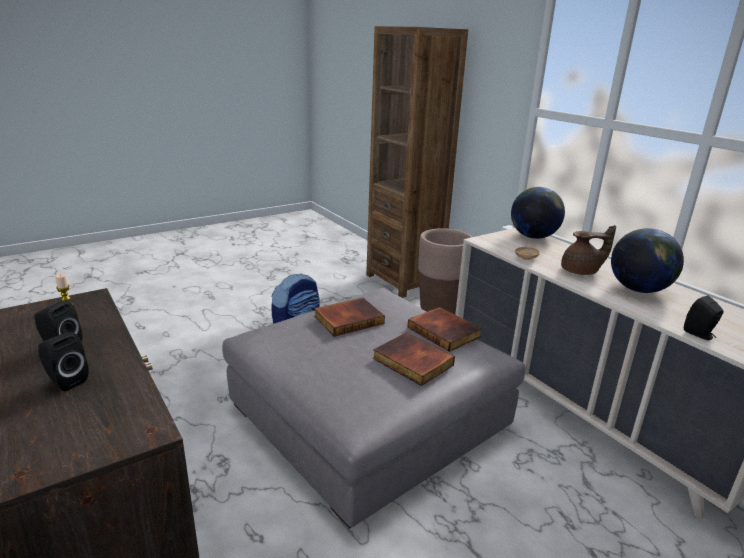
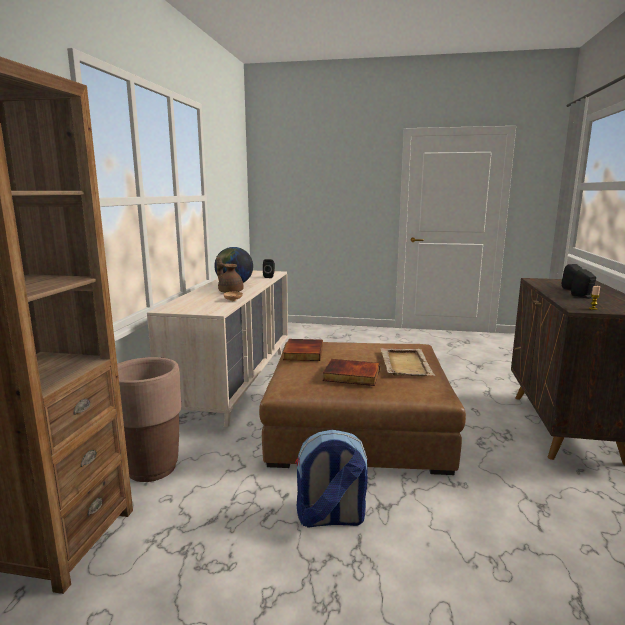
camera: 135 degrees left, 10 degrees down
(321, 359) = (405, 364): none -> beige tray
(368, 416) = (357, 426): grey ottoman -> brown ottoman
(411, 362) = (353, 348): book -> none
(533, 236) = (175, 306): globe -> none

